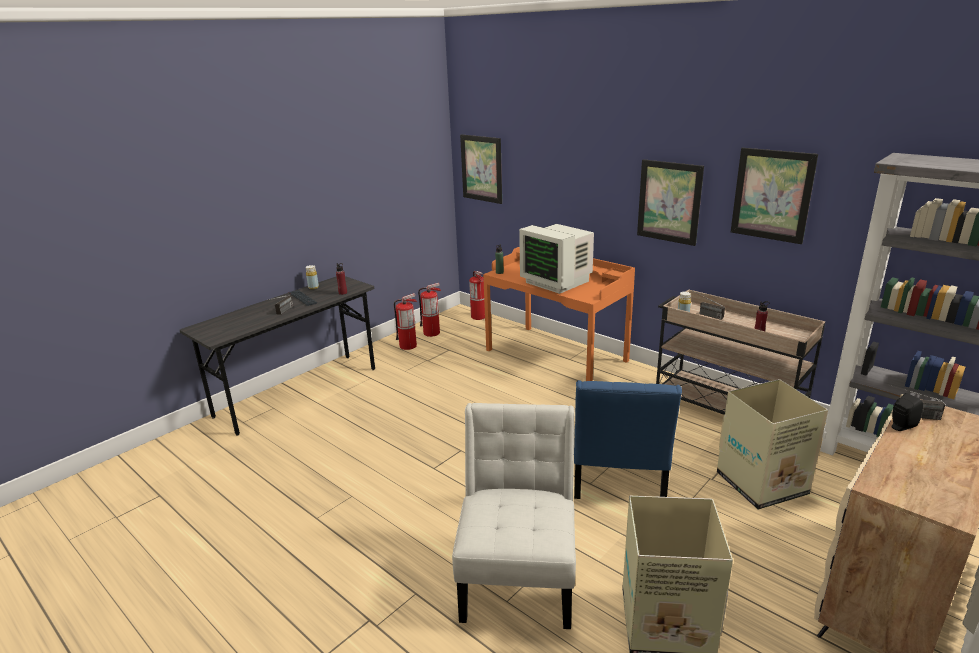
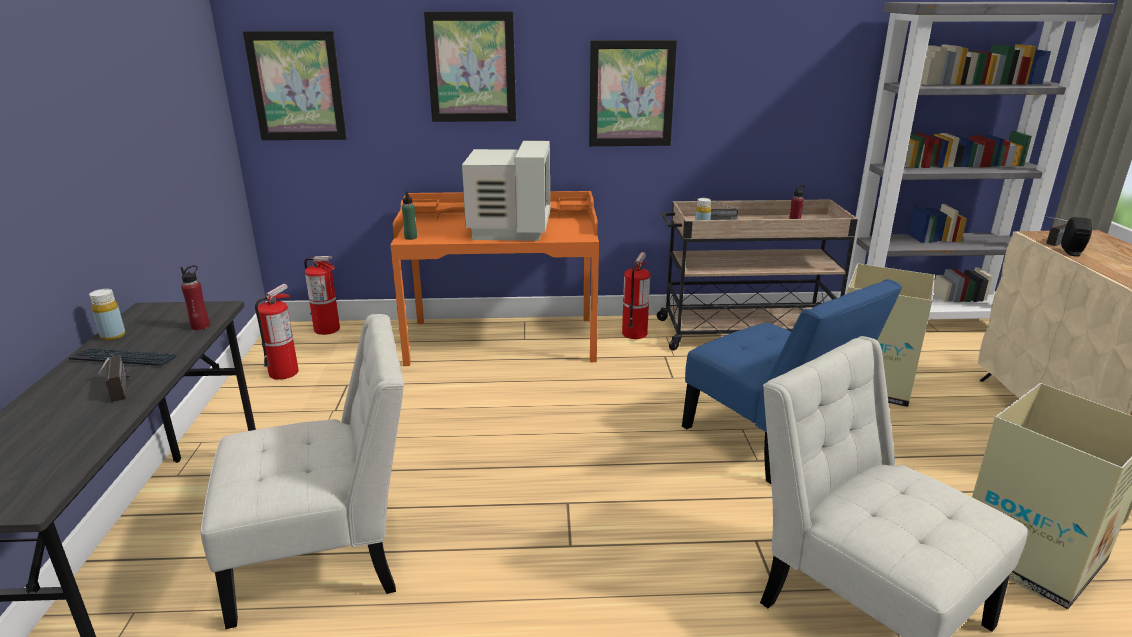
camera: 45 degrees left, 0 degrees up
(346, 420) = (327, 555): none -> white chair
(408, 346) = (270, 403): fire extinguisher -> fire extinguisher (634, 333)
(557, 281) = (508, 230): monitor -> monitor turned 90 degrees counterclockwise
(772, 195) = (760, 66): picture -> picture (471, 67)

